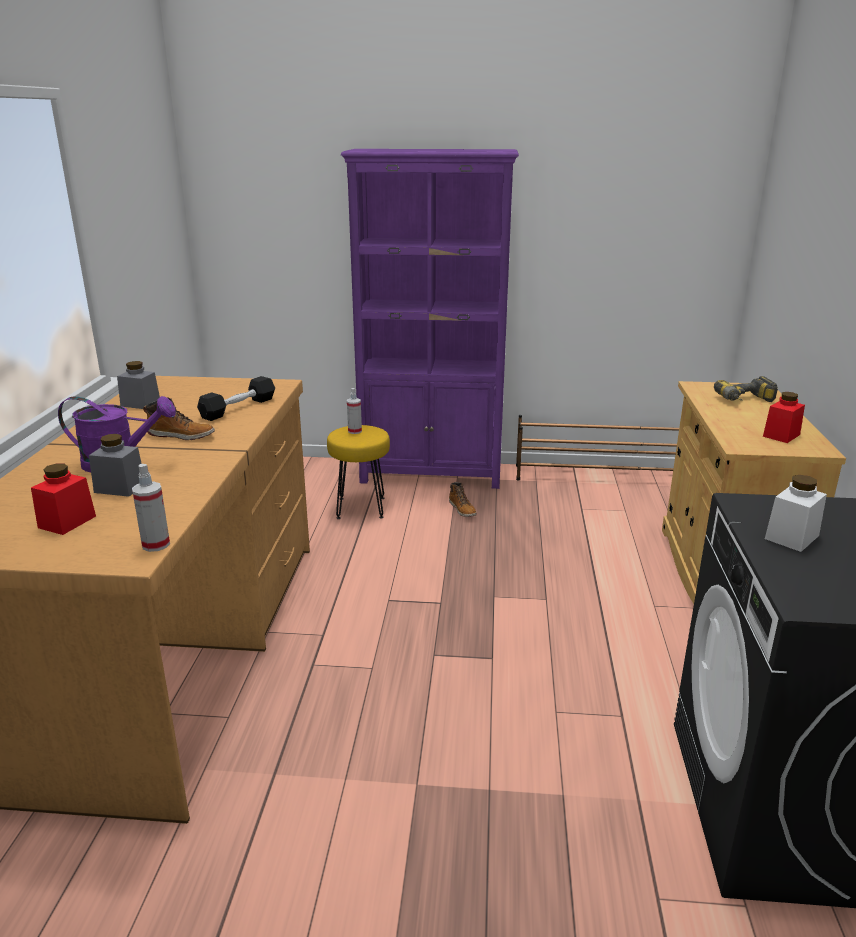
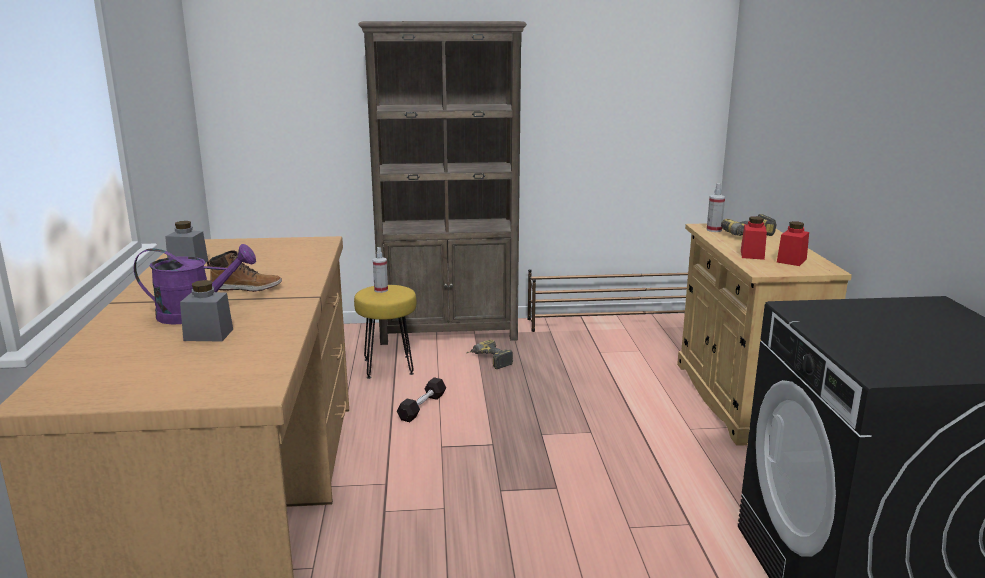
camera: 10 degrees left, 5 degrees down
(67, 522) = (169, 366): red jar -> red jar (752, 255)
(156, 544) = (273, 378): spray bottle -> spray bottle (714, 230)
(238, 408) = (292, 262): black dumbbell -> black dumbbell (422, 407)
(432, 474) = (449, 332): purple bookcase -> brown bookcase
(462, 509) = (488, 361): boot -> power drill
(791, 537) = (845, 329): white jar -> none

